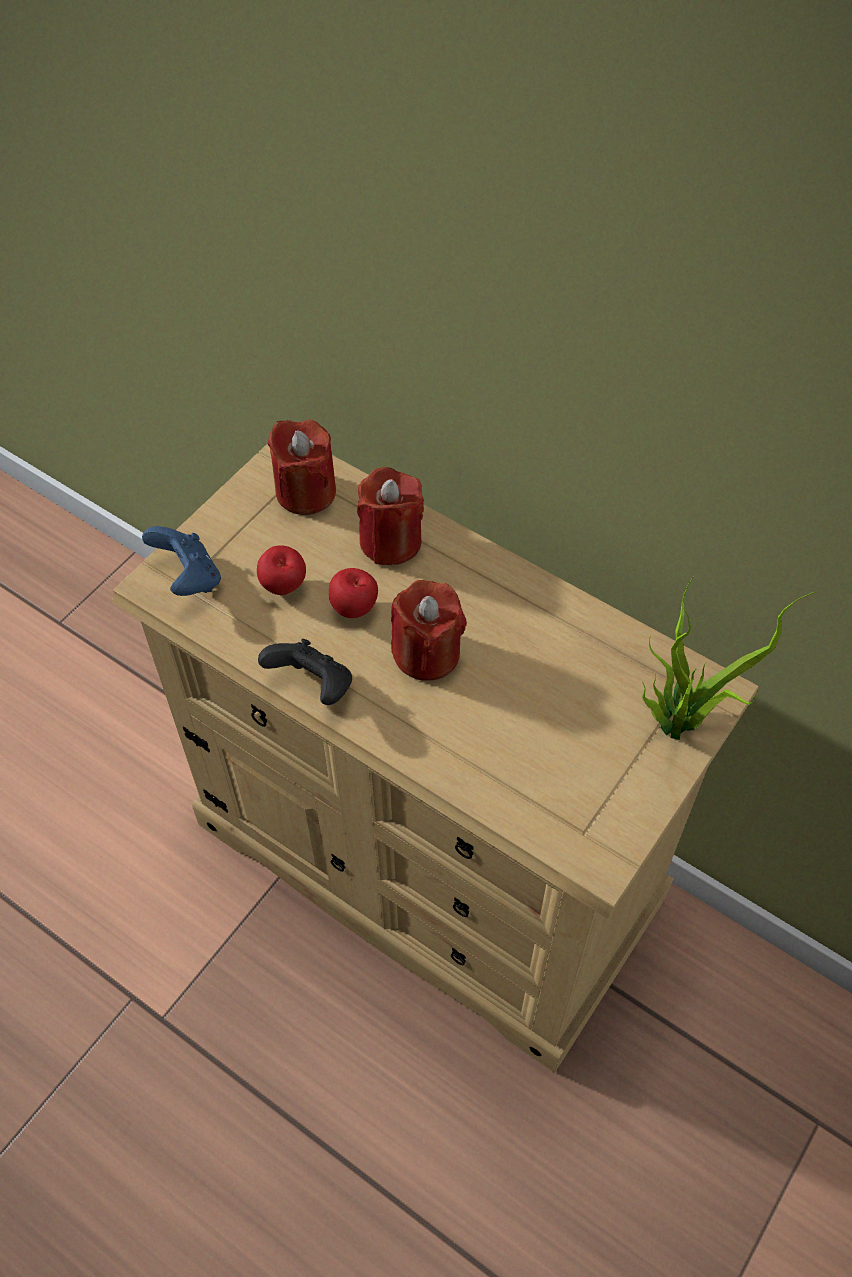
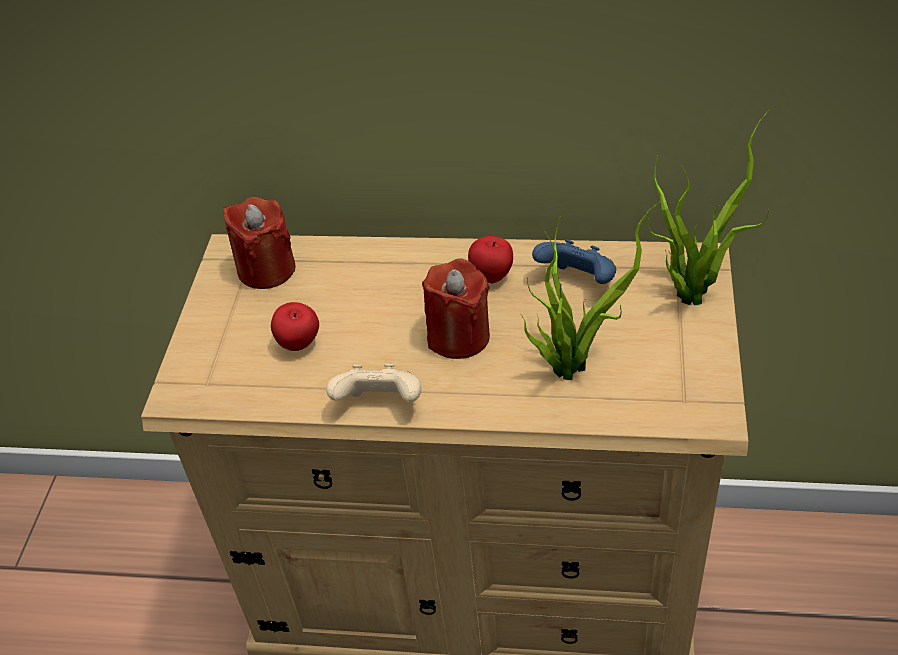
camera: 25 degrees left, 10 degrees down
(189, 578) = (207, 376): blue game controller -> blue game controller (578, 281)
(313, 686) = (380, 404): black game controller -> beige game controller
(355, 609) = (373, 333): apple -> apple (492, 277)
(390, 541) = (367, 273): red candle -> none
(508, 737) = (571, 363): none -> potted plant

